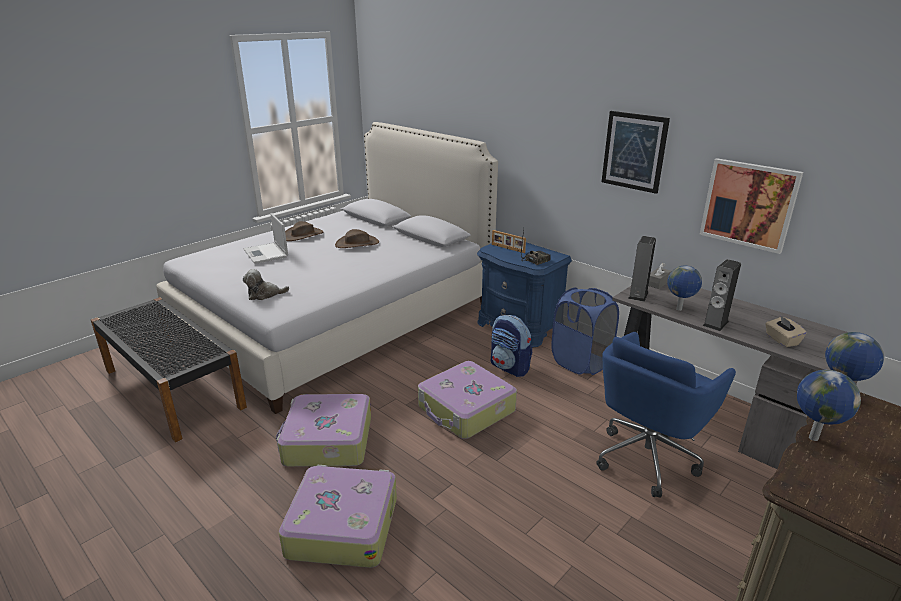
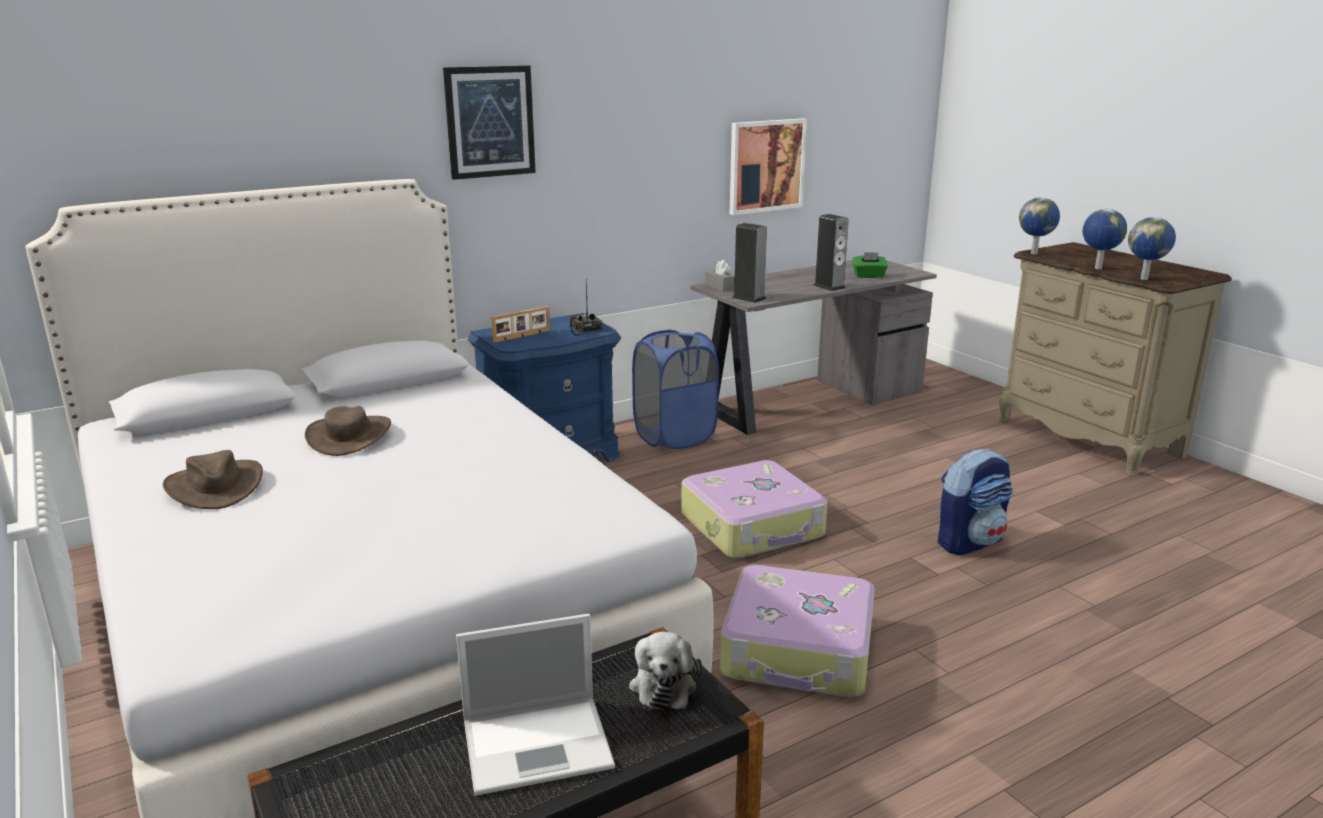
camera: 75 degrees left, 5 degrees down
(264, 294) = (540, 532): plush toy -> plush toy (663, 684)
(266, 253) = (300, 526): laptop -> laptop (540, 743)
(342, 525) = (991, 647): suitcase -> none
(510, 367) = (661, 481): backpack -> backpack (969, 542)
(634, 151) = (644, 137): picture -> picture (490, 122)
(647, 457) = (875, 443): blue office chair -> none
(679, 309) = (792, 291): globe -> globe (1145, 279)
(781, 340) = (869, 276): beige tissue box -> green tissue box

